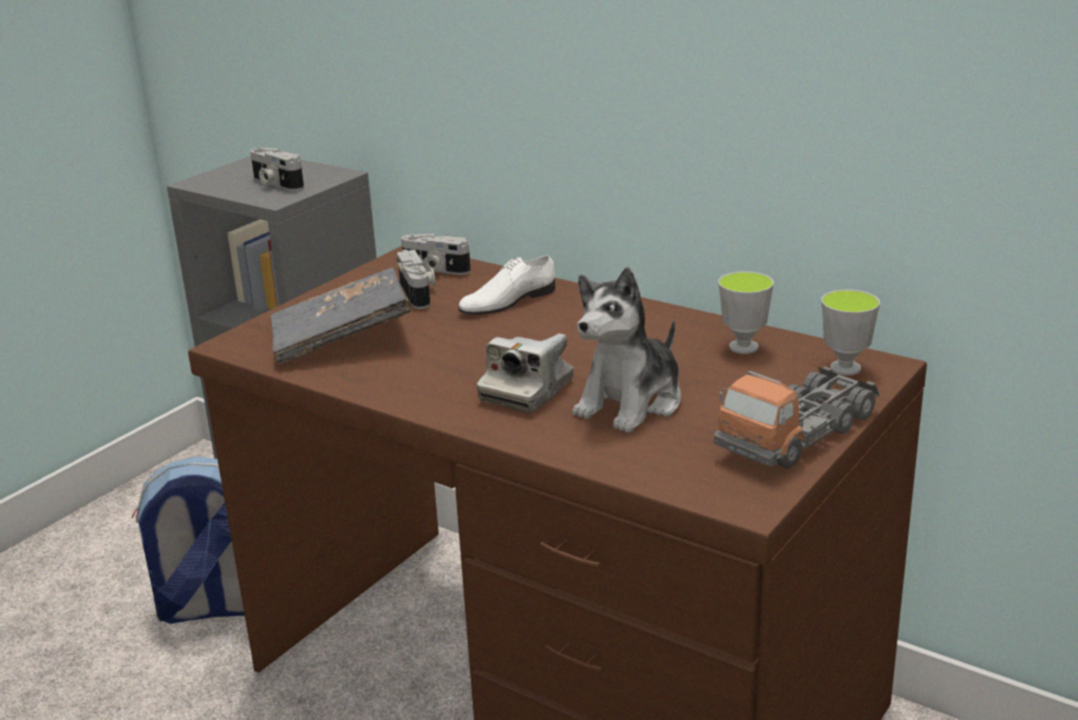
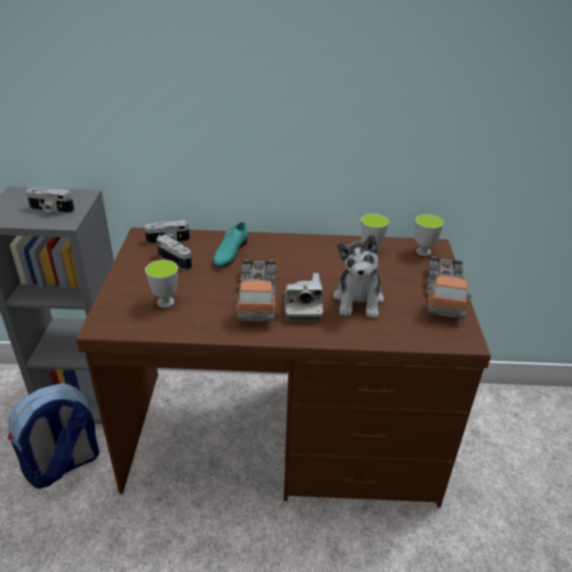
camera: 35 degrees left, 10 degrees up
(341, 338) = (165, 302): grey book -> cup
(474, 363) = (257, 298): none -> toy truck
(506, 300) = (230, 252): white shoe -> turquoise shoe

